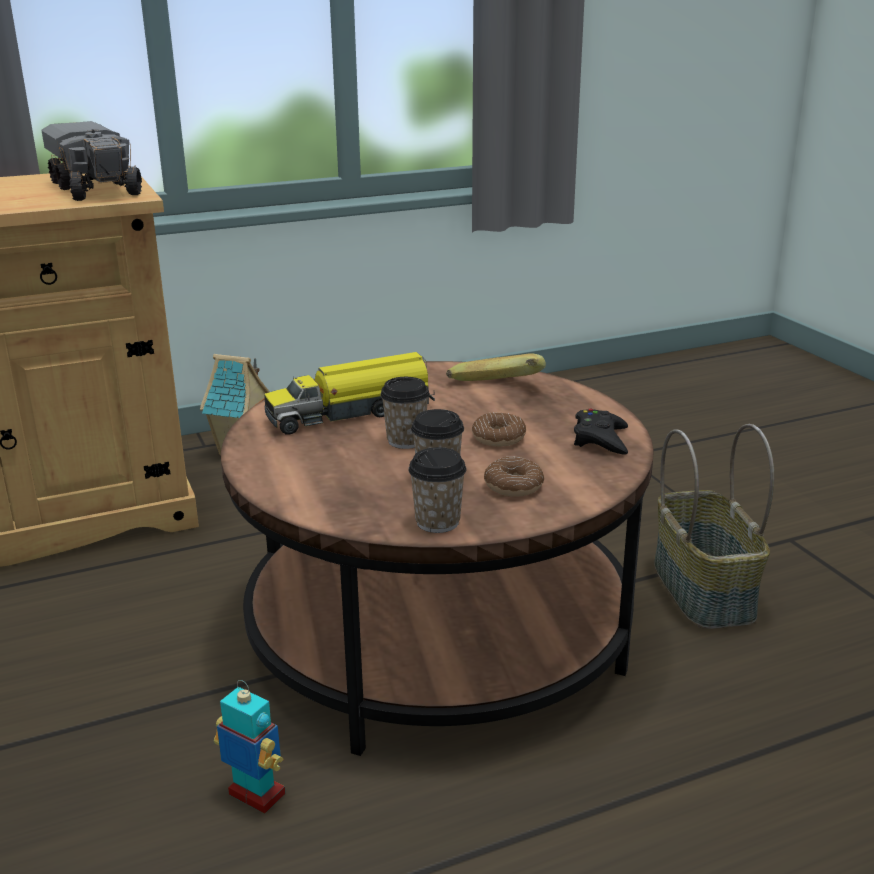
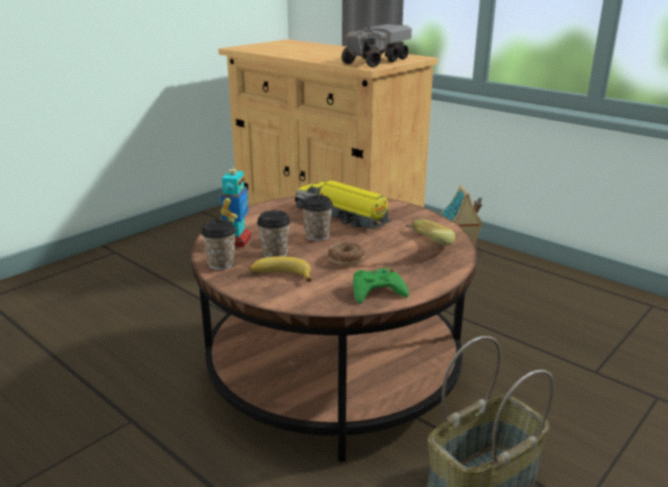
camera: 65 degrees right, 0 degrees up
(256, 795) = (168, 354): toy robot -> toy robot (238, 241)
(513, 486) = (281, 275): donut -> banana
(600, 439) = (377, 291): black game controller -> green game controller

